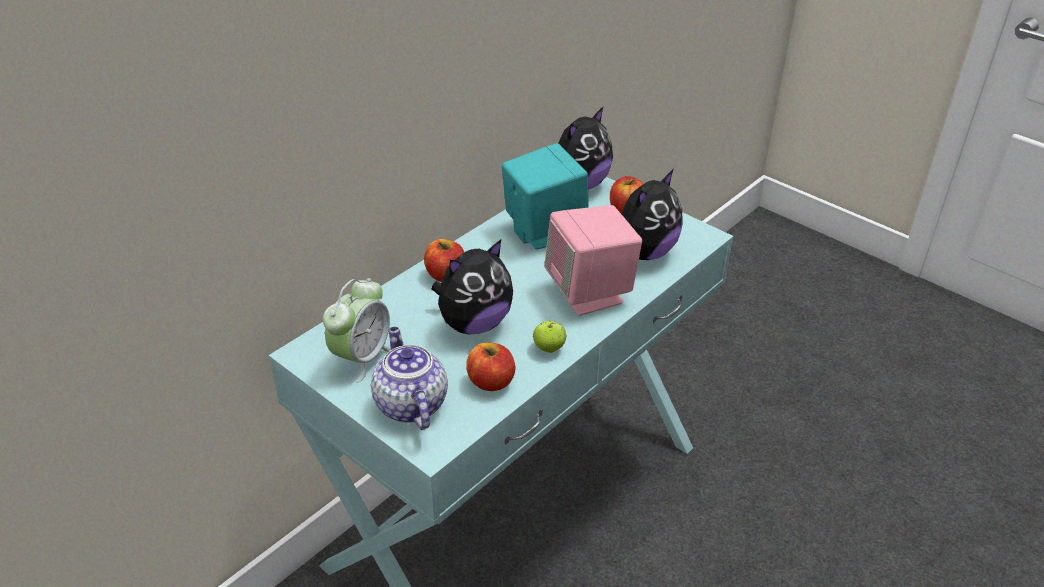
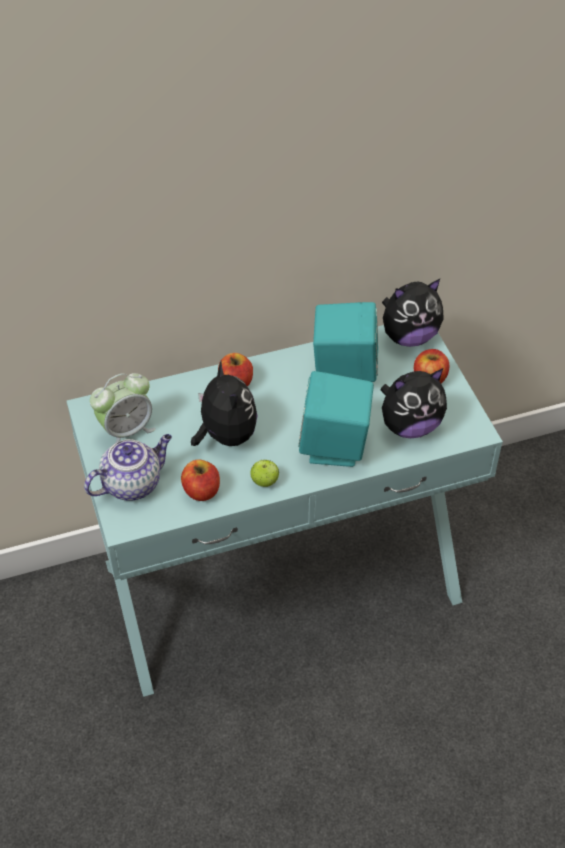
camera: 30 degrees right, 10 degrees up
(409, 404) = (133, 483): teapot -> teapot turned 45 degrees clockwise
(474, 323) = (225, 435): plush toy -> plush toy turned 105 degrees counterclockwise
(590, 293) = (335, 446): pink speaker -> turquoise speaker

